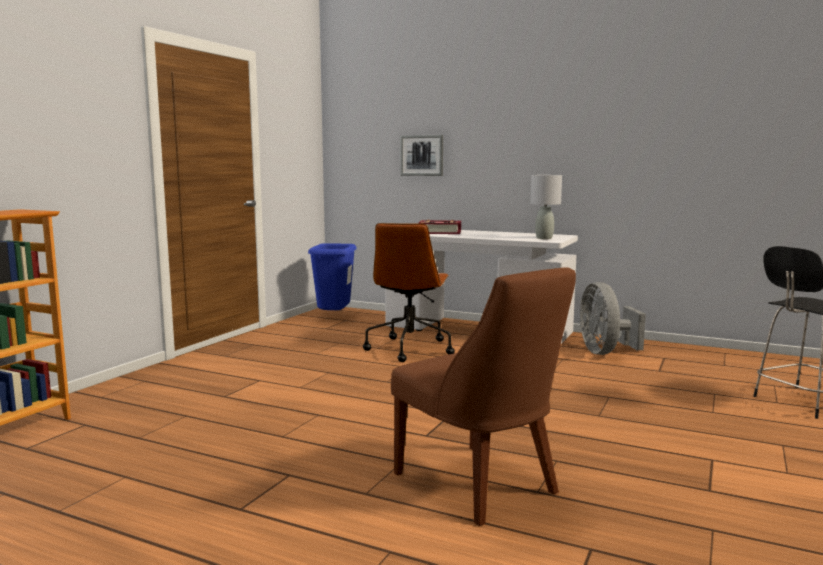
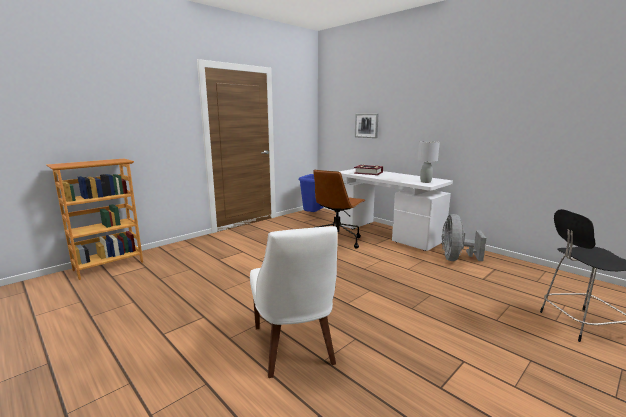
camera: 20 degrees right, 5 degrees up
(480, 486) = (294, 347): brown chair -> white chair

